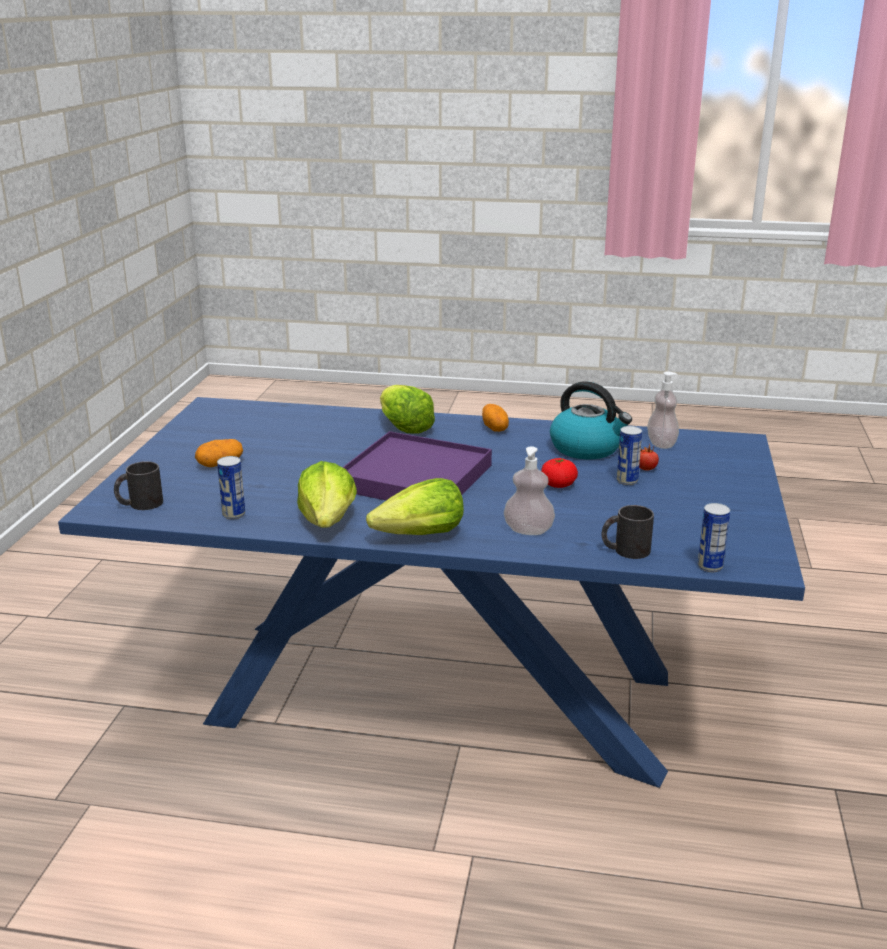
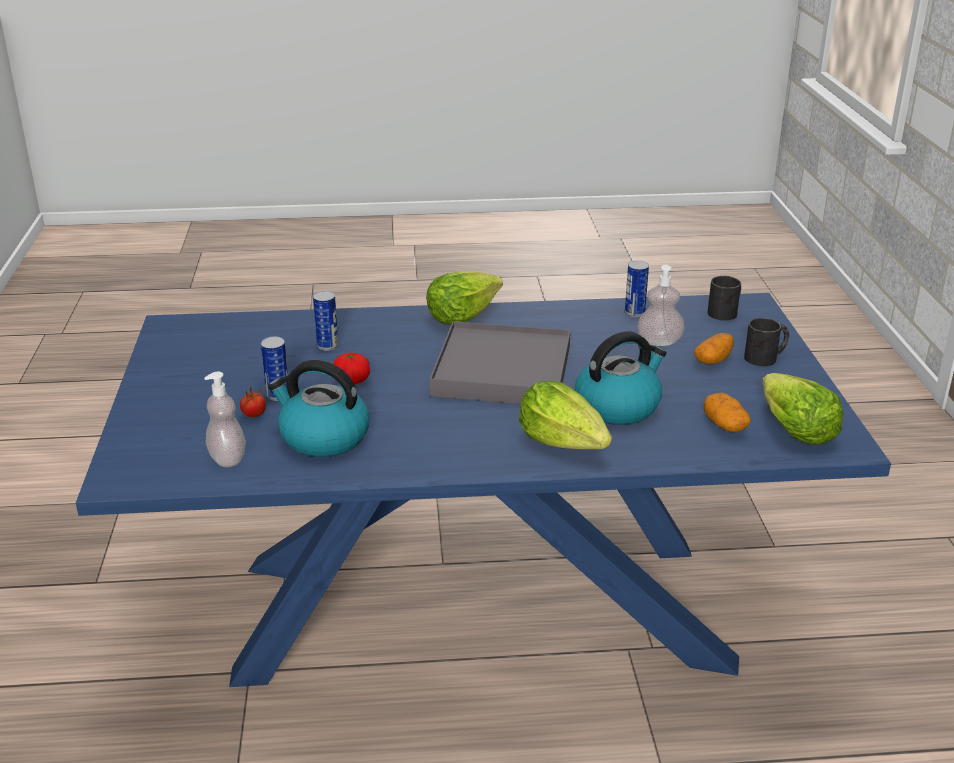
camera: 165 degrees right, 5 degrees up
(328, 521) = (549, 317): lettuce -> lettuce (794, 430)
(341, 442) = (618, 406): none -> kettle
(415, 478) = (502, 370): purple tray -> grey tray
(495, 428) = (447, 457): potato -> potato (724, 425)
(528, 530) = (371, 330): soap dispenser -> soap dispenser (659, 342)
(625, 550) = (286, 324): black mug -> black mug (766, 357)
(710, 566) = (217, 319): can -> can (327, 346)

